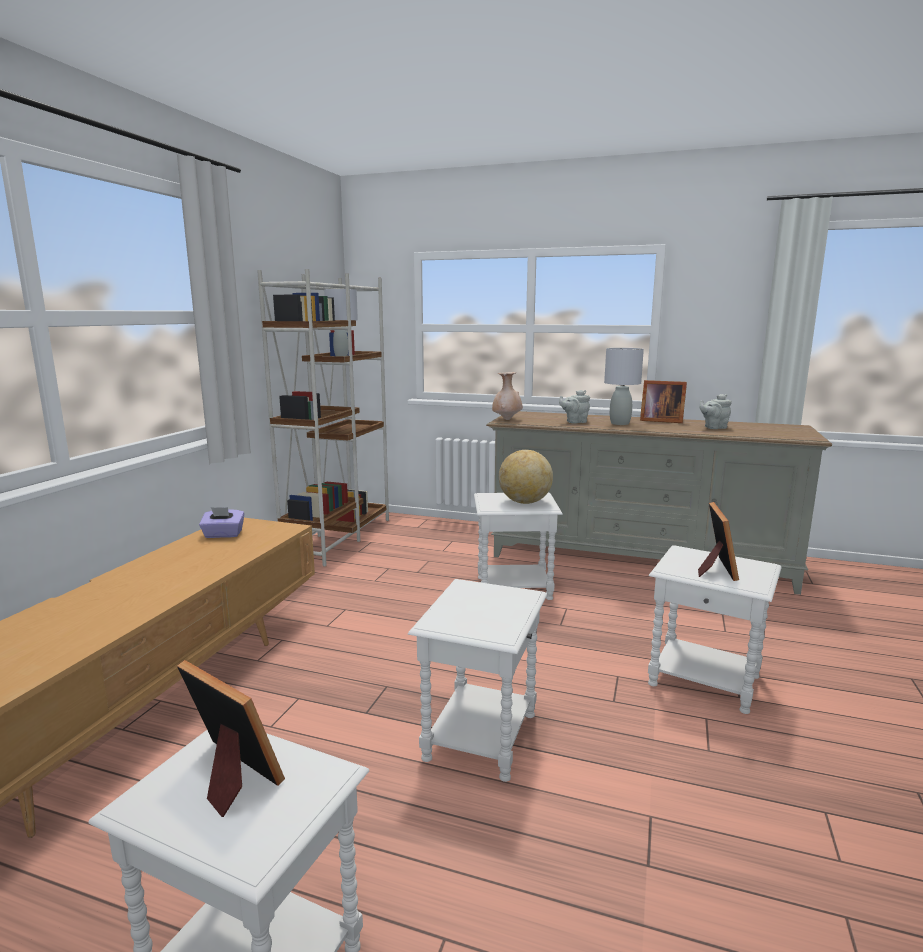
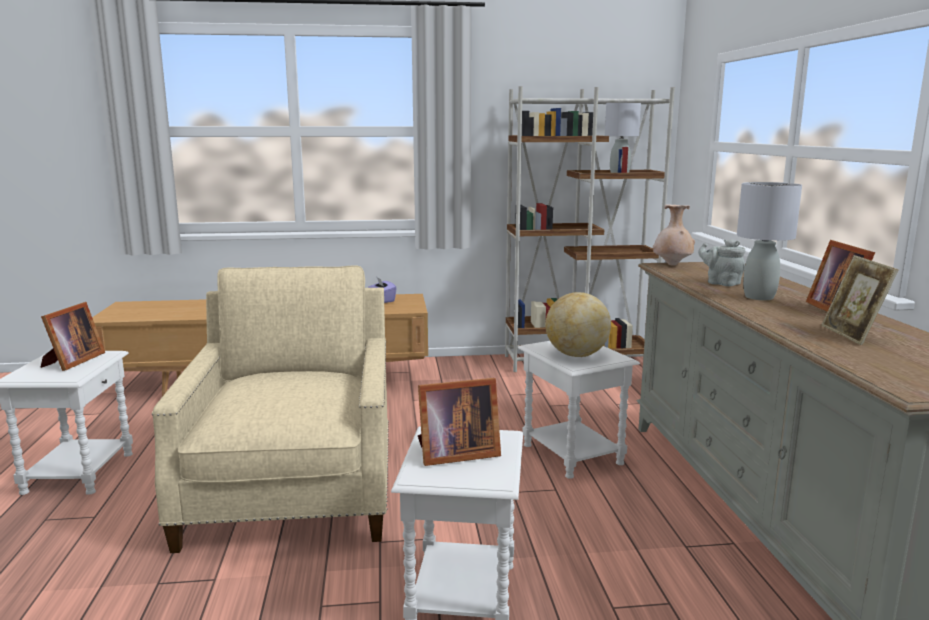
camera: 65 degrees right, 0 degrees up
(478, 735) = (294, 488): white side table -> beige armchair
(714, 427) = (852, 335): grey teapot -> picture frame

